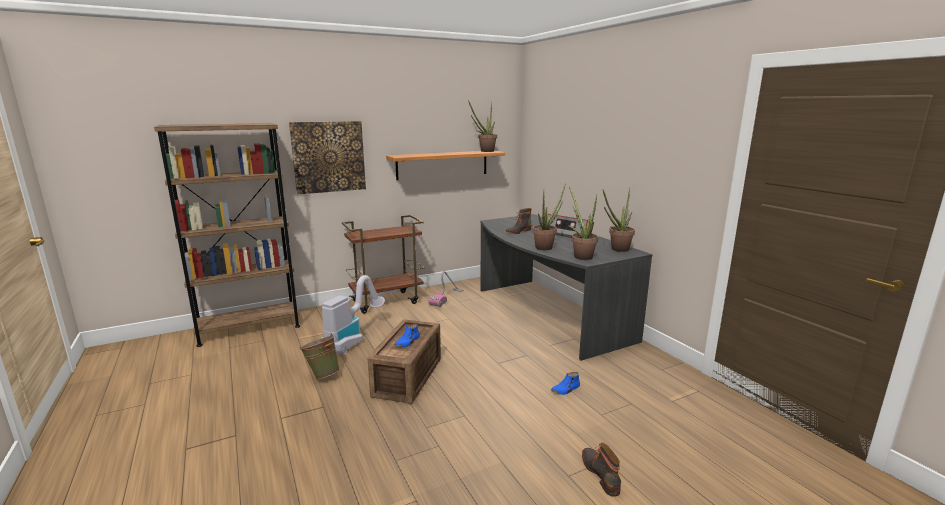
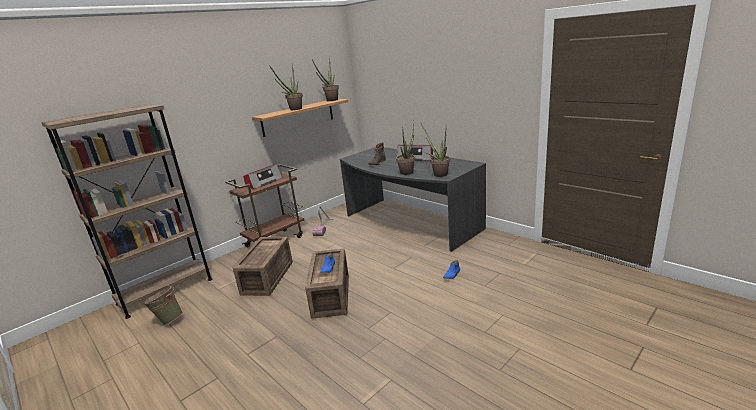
camera: 15 degrees left, 5 degrees up
(322, 374) = (259, 312): green bucket -> green bucket (168, 320)
(328, 157) = (203, 126): picture -> none
(352, 339) = (266, 278): vacuum cleaner -> crate
(384, 231) = (263, 182): none -> radio
(601, 474) = (504, 324): boot -> none
(617, 250) = (460, 164): potted plant -> potted plant (293, 109)

